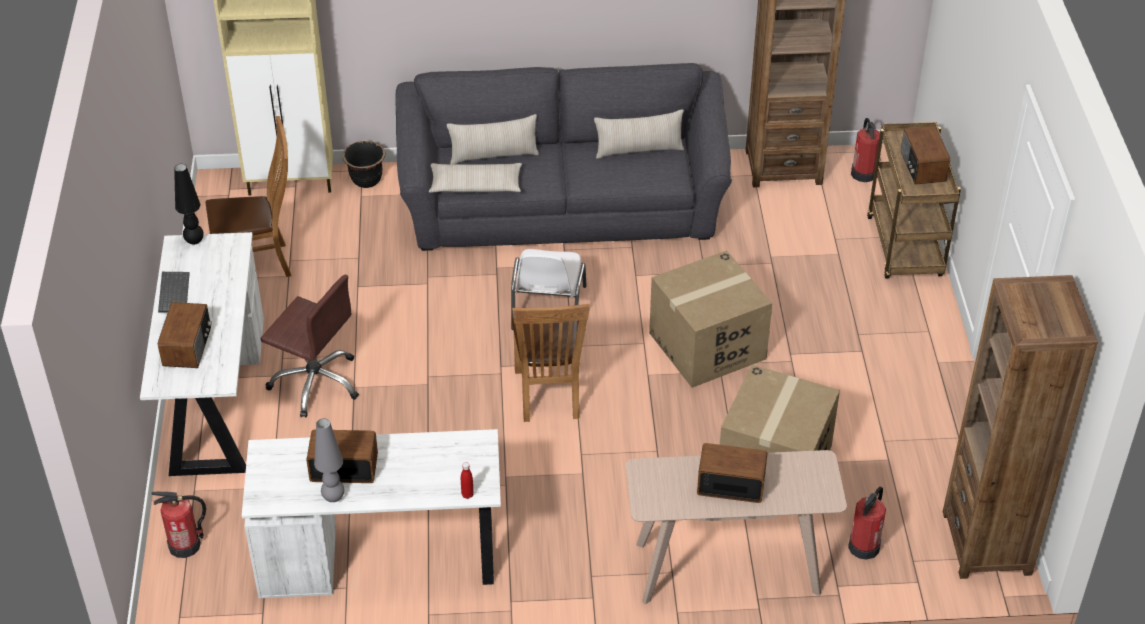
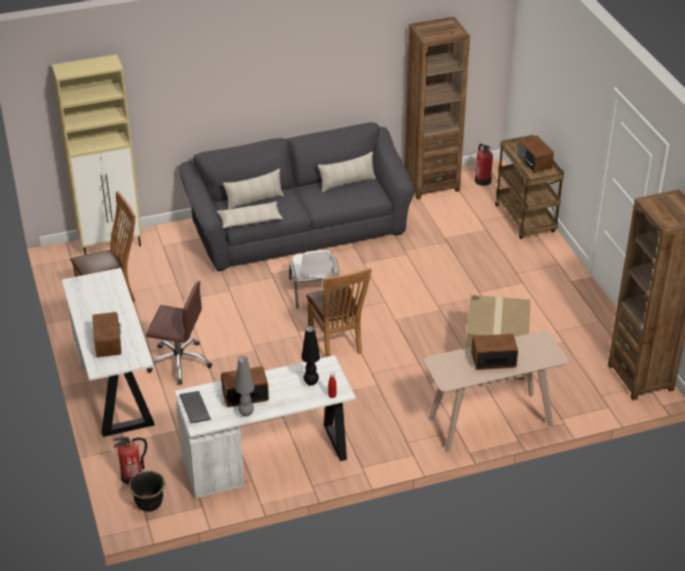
camera: 15 degrees left, 5 degrees down
(173, 293) = (83, 312): keyboard -> keyboard (194, 407)
(194, 241) = (84, 279): black table lamp -> black table lamp (311, 383)
(366, 181) = (162, 235): black planter -> black planter (149, 504)
(707, 346) = (425, 296): cardboard box -> none
(864, 546) = (568, 393): fire extinguisher -> none

